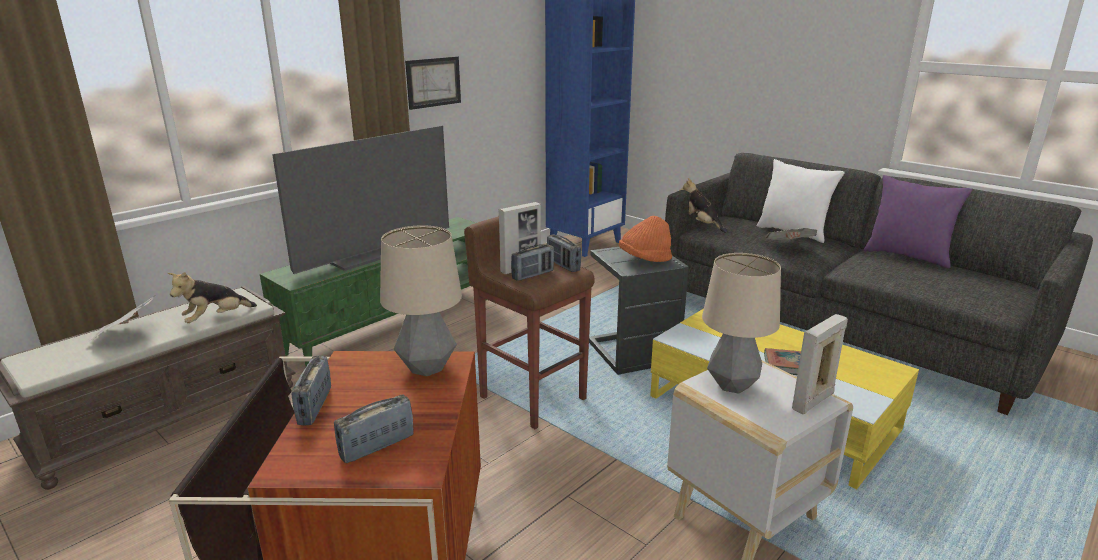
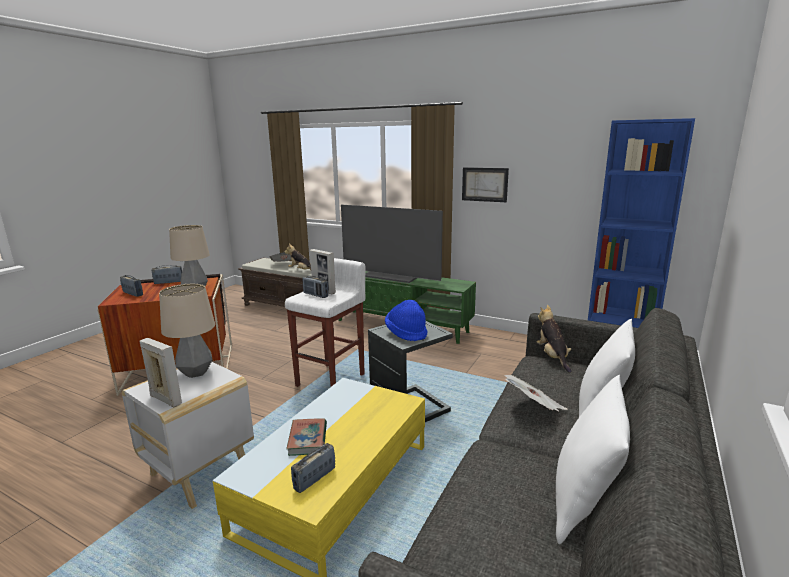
camera: 75 degrees right, 5 degrees down
(532, 397) = (332, 380): brown stool -> white stool
(563, 265) = (334, 299): radio -> radio (314, 479)
(644, 259) = (406, 333): orange hat -> blue hat
(701, 225) = (552, 357): plush toy -> plush toy turned 45 degrees counterclockwise
(907, 256) = (584, 504): purple pillow -> white pillow

